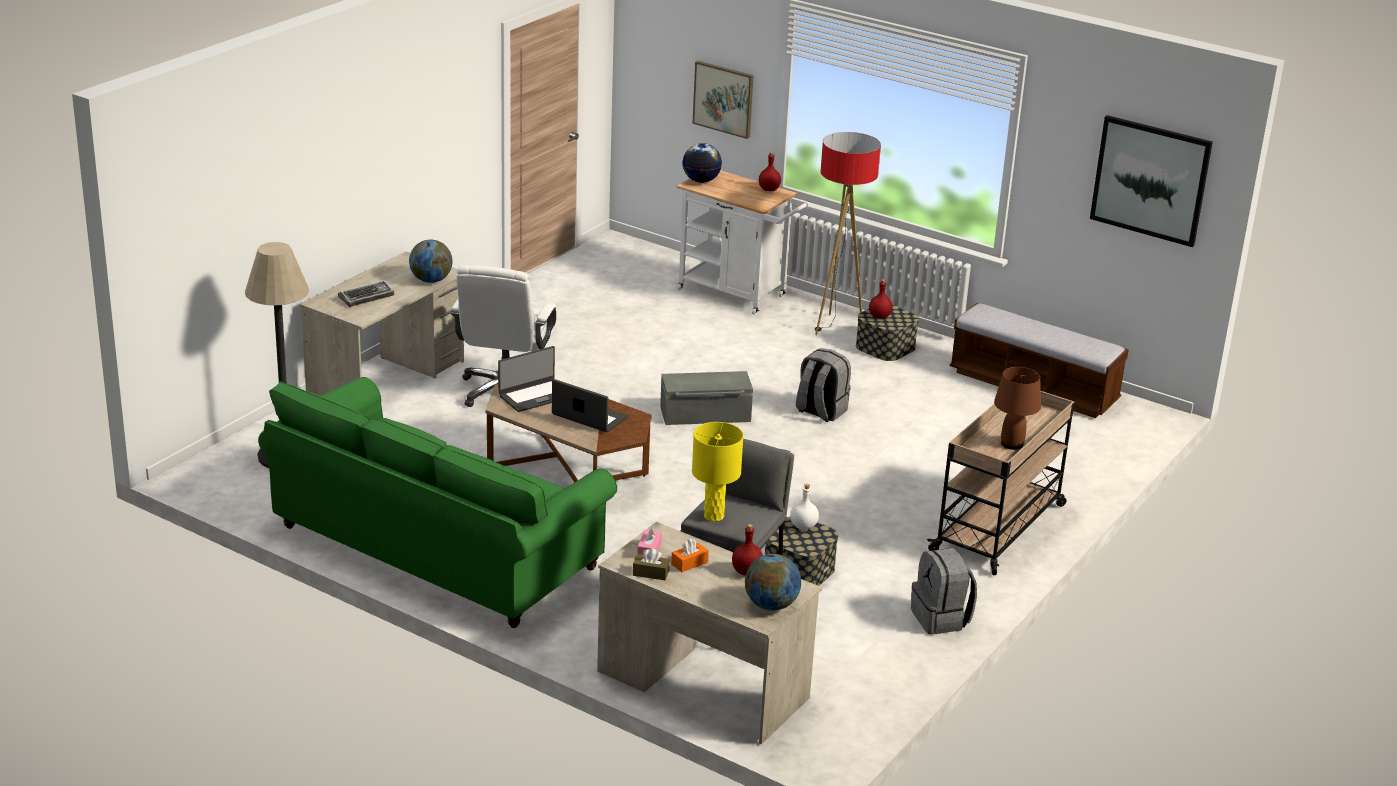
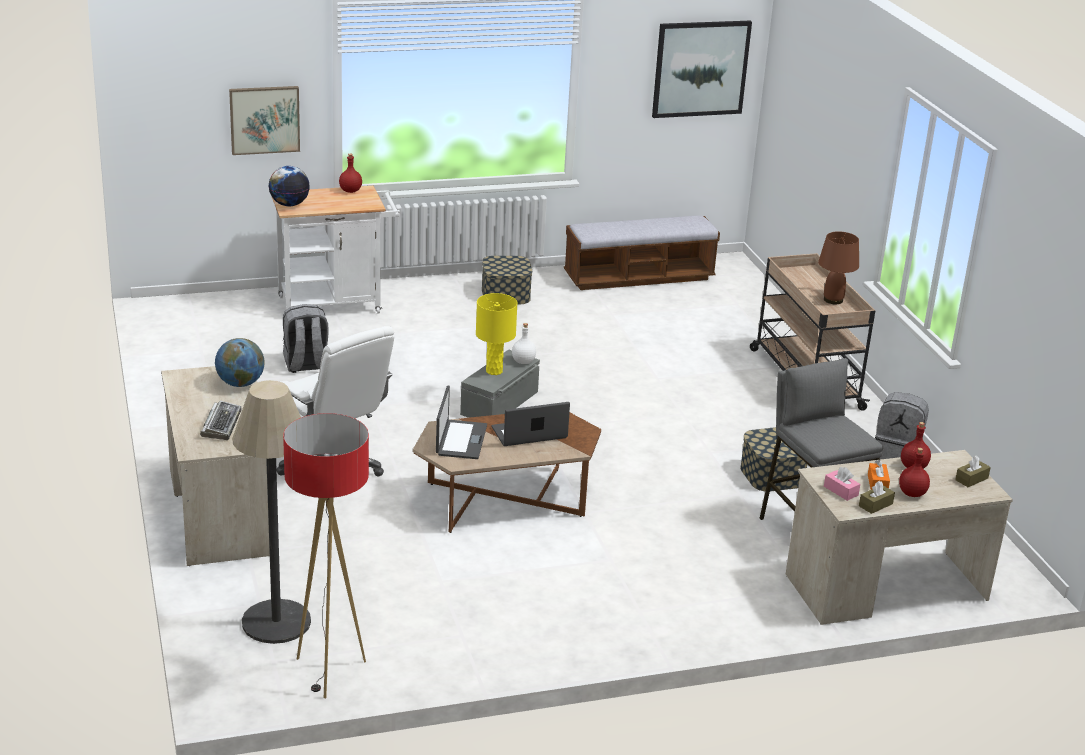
camera: 50 degrees left, 0 degrees up
(437, 548) = (545, 615): green sofa -> none
(714, 516) = (830, 441): yellow table lamp -> yellow table lamp (494, 371)
(771, 605) = (971, 479): globe -> brown tissue box
(803, 526) = (765, 436): white bottle -> white bottle (523, 361)
(820, 411) = (562, 360): grey backpack -> grey backpack (306, 365)
(835, 327) = (448, 296): floor lamp -> floor lamp (328, 673)
(879, 316) = (501, 267): red bottle -> red bottle (911, 493)

